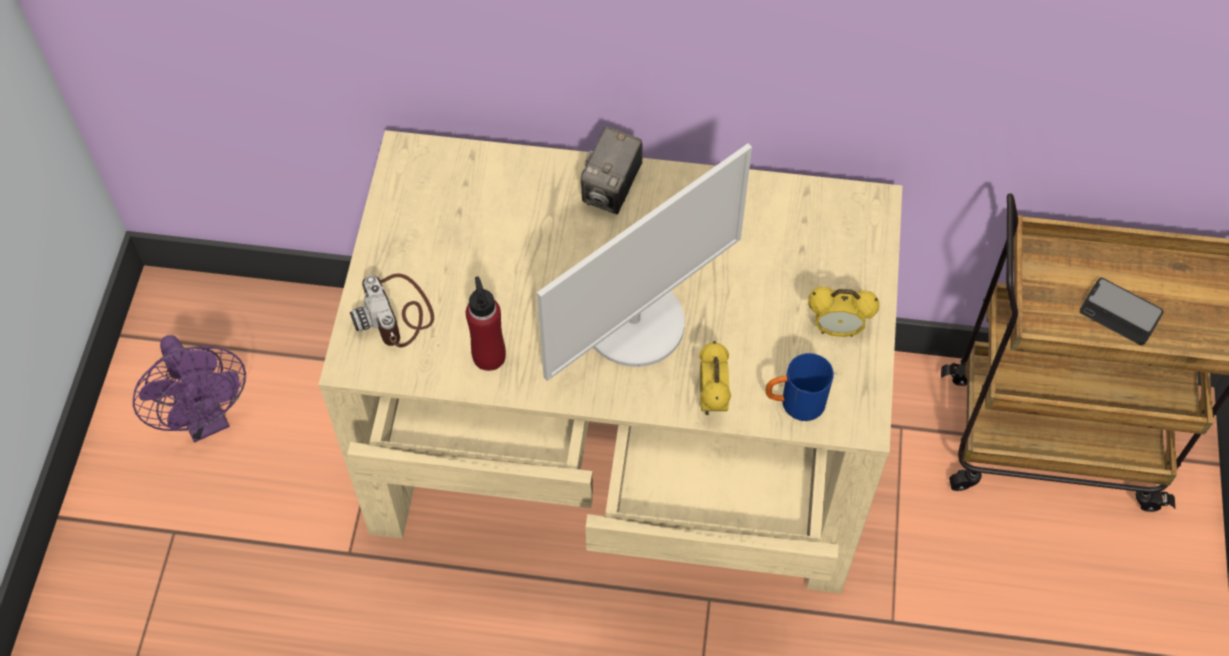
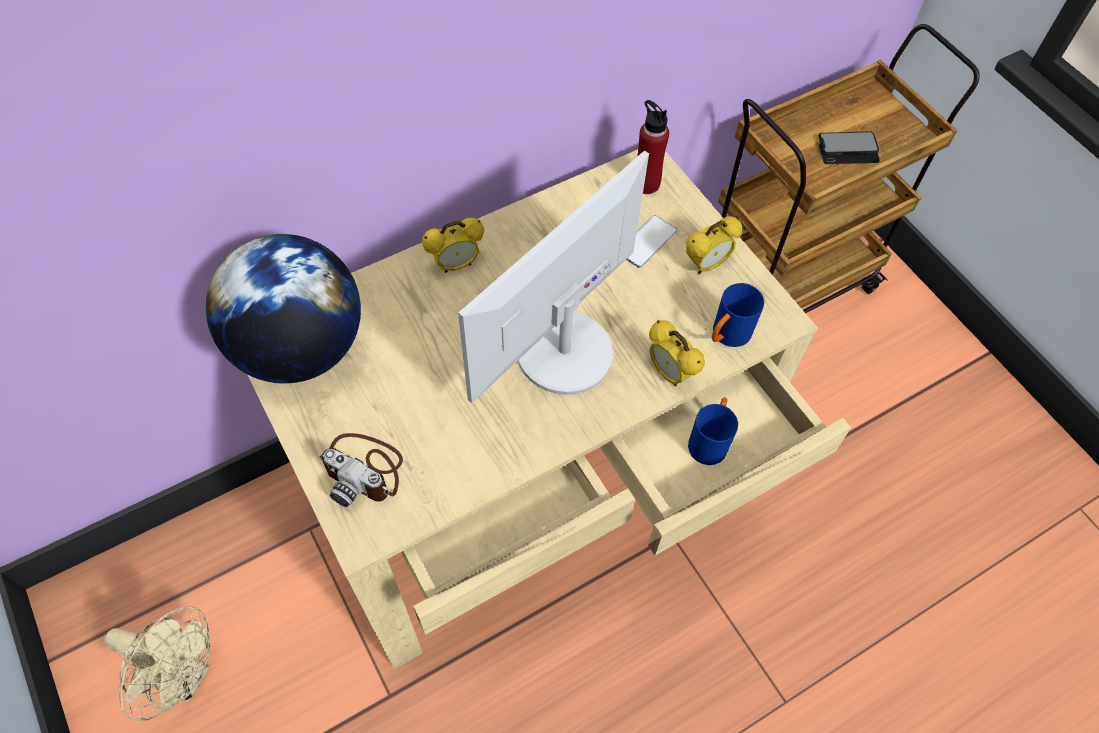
camera: 40 degrees left, 0 degrees up
(206, 419) = (184, 676): purple fan -> beige fan
(428, 184) = (300, 348): none -> globe
(489, 356) = (472, 453): red bottle -> red bottle (646, 183)
(612, 190) = (456, 265): camera -> alarm clock
(635, 323) = (562, 352): monitor -> monitor turned 150 degrees counterclockwise
(718, 490) = (709, 440): none -> blue mug
(801, 274) = (647, 242): none -> phone

